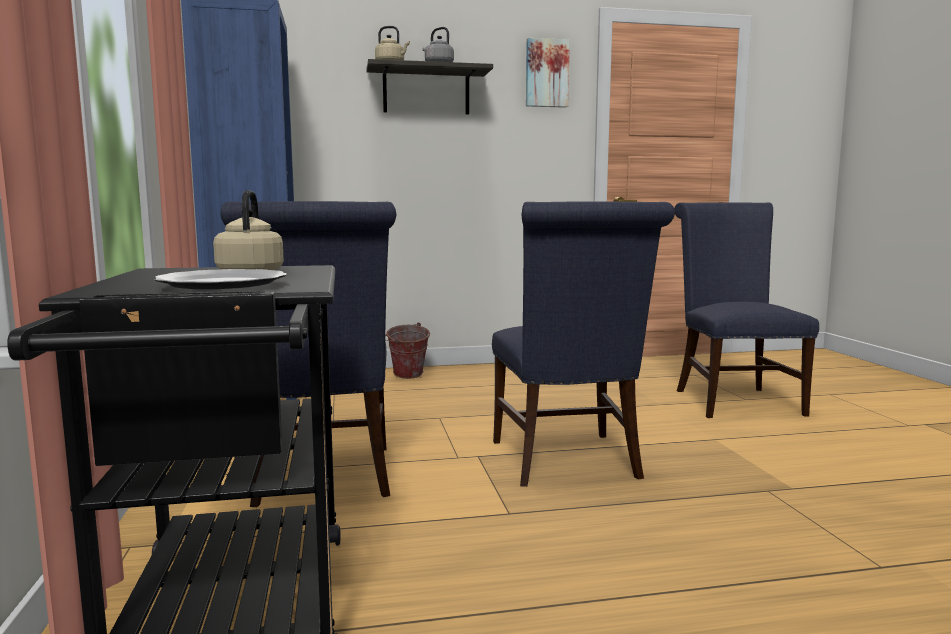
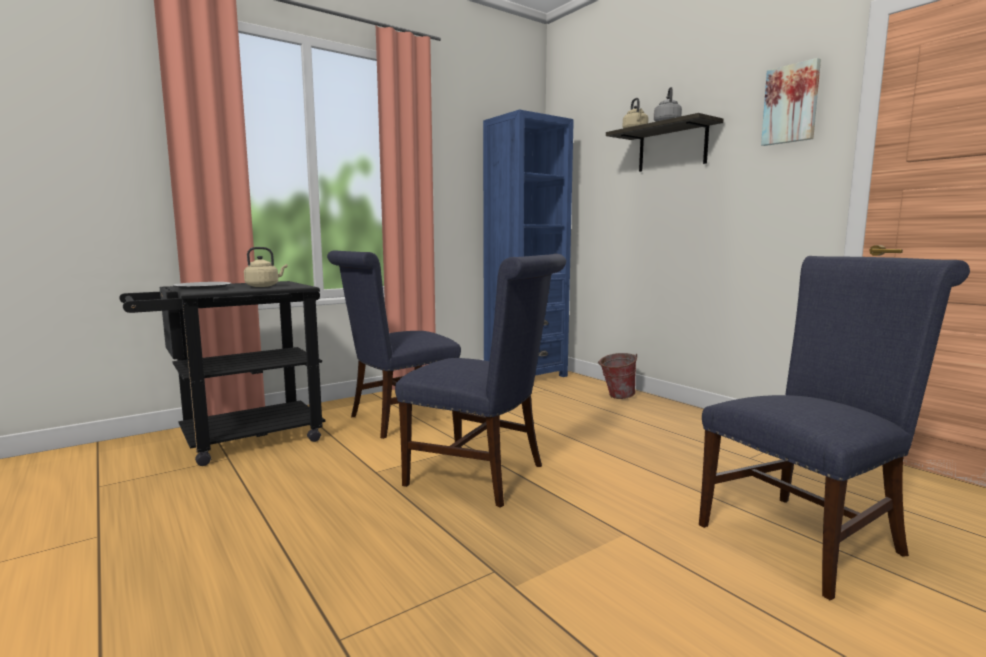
camera: 65 degrees right, 0 degrees up
(568, 462) = (484, 476): blue chair -> blue chair turned 120 degrees counterclockwise

